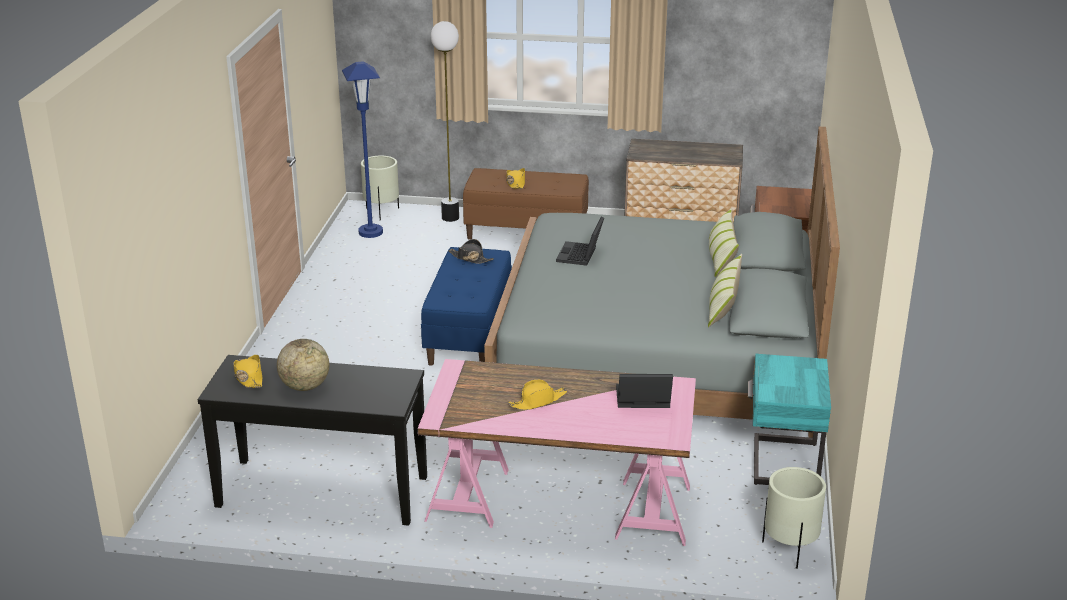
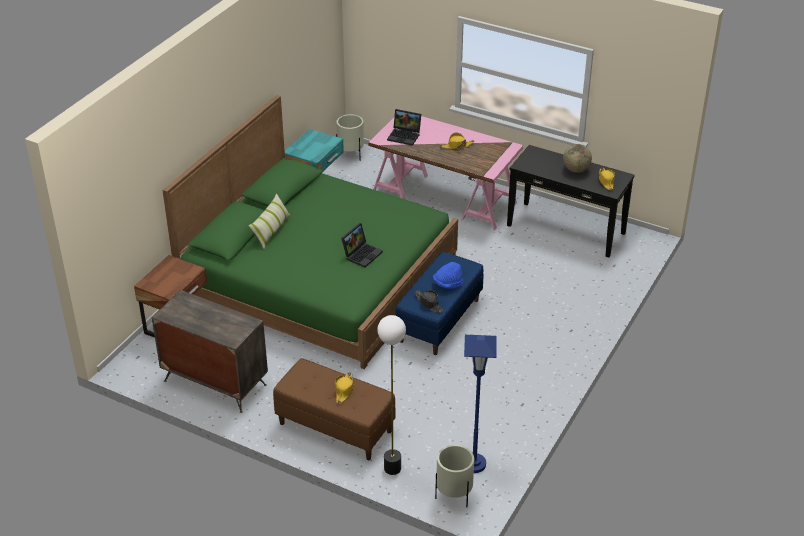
camera: 160 degrees left, 10 degrees up
(458, 280) = (447, 284): none -> blue hat
(659, 348) = (319, 278): grey bed -> green bed
(723, 306) = (306, 194): pillow -> none

